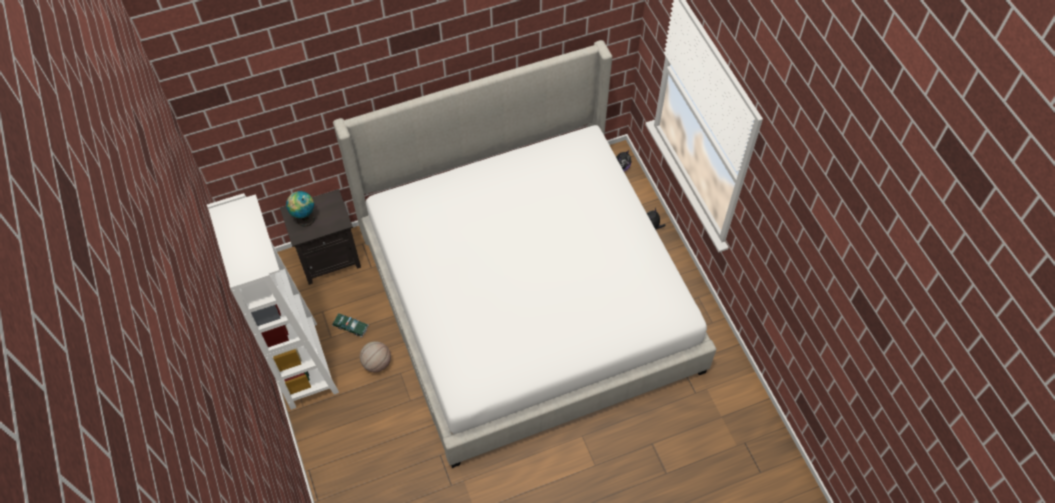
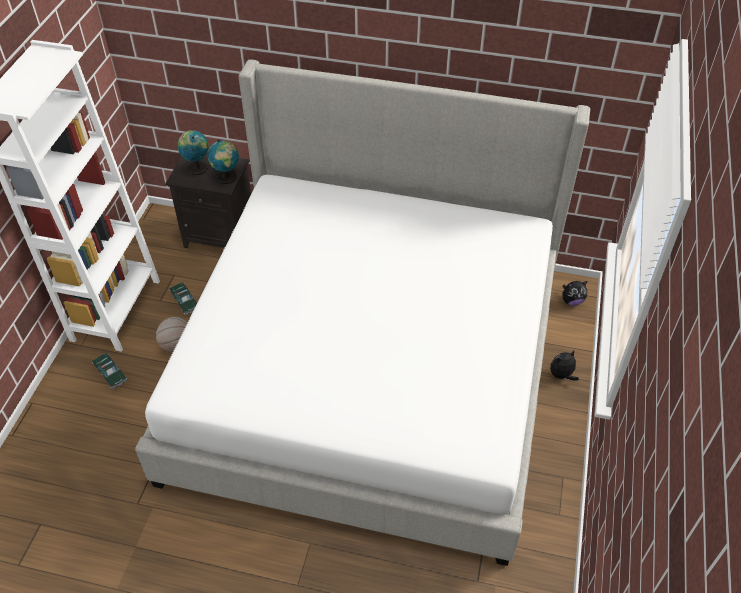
camera: 35 degrees right, 10 degrees down
(336, 214) = (227, 178): none -> globe
(346, 413) = (110, 373): none -> toy car

